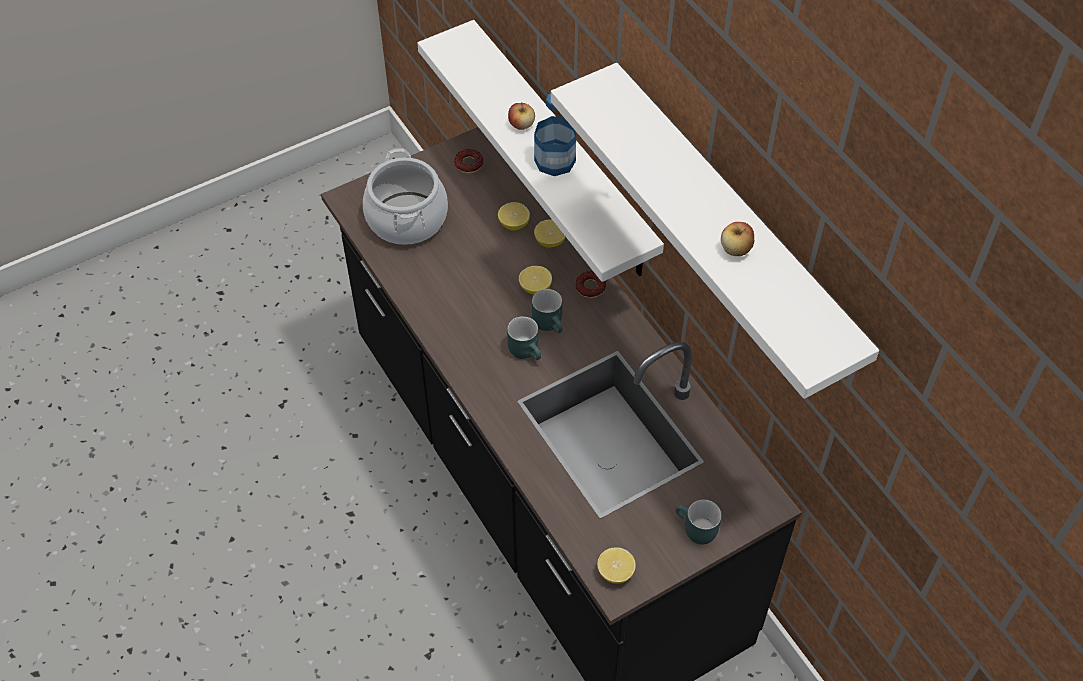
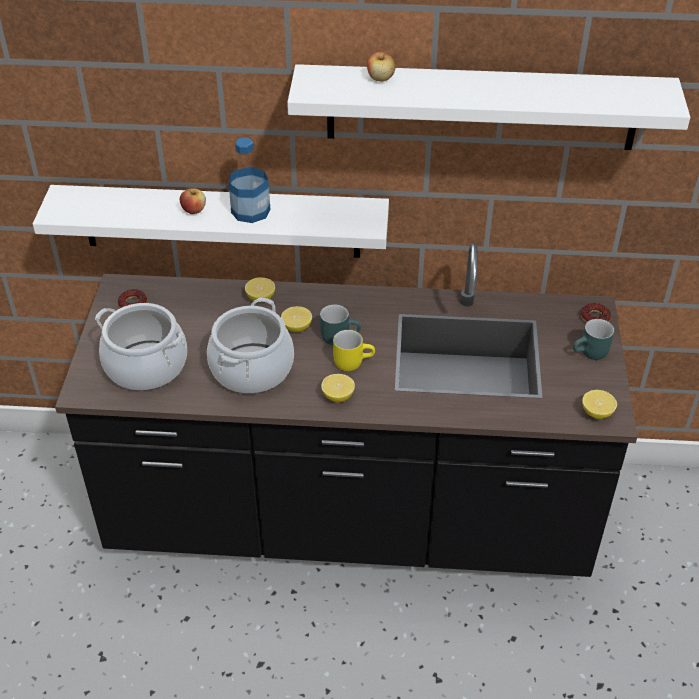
camera: 55 degrees left, 10 degrees down
(460, 287) = (251, 369): none -> cooking pot
(514, 224) = (222, 308): lemon -> lemon (338, 396)
(527, 350) = (352, 361): turquoise mug -> yellow mug
(590, 287) = (327, 299): donut -> donut (595, 318)
(736, 249) = (537, 91): apple -> apple (380, 78)

